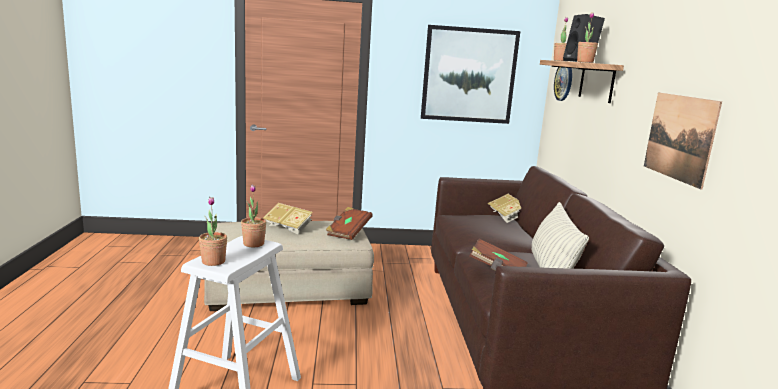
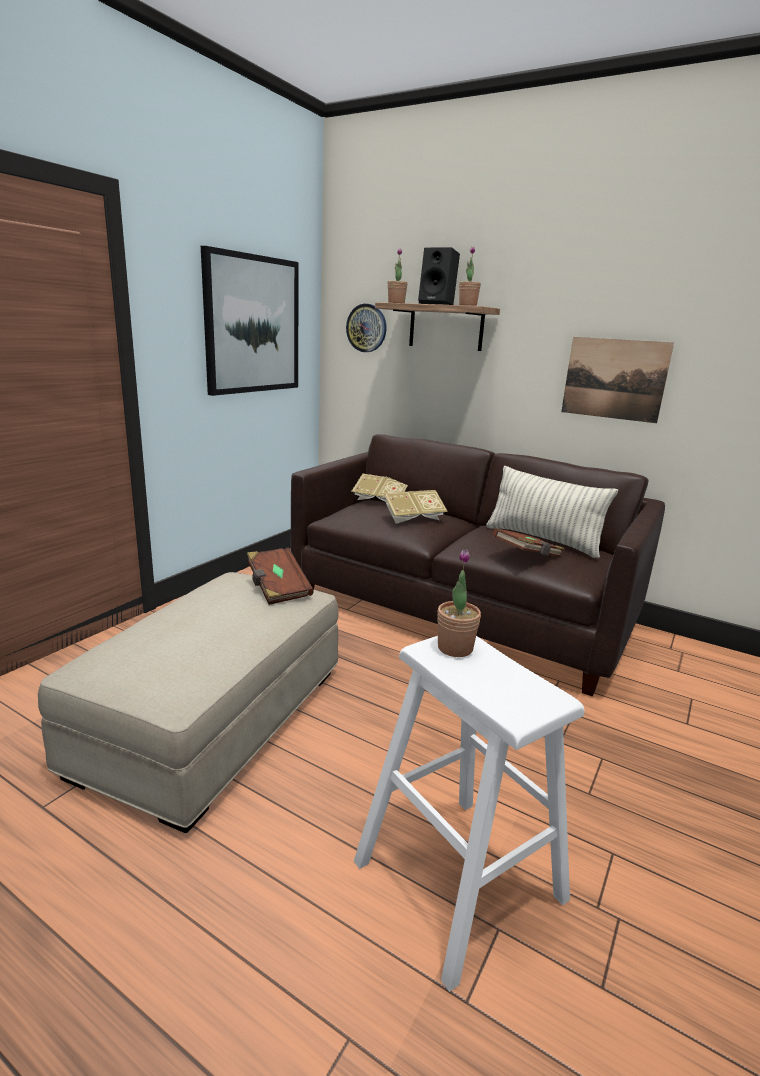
camera: 55 degrees left, 5 degrees up
(213, 261) = (521, 701): potted plant -> none
(288, 228) = (199, 622): book -> book (413, 518)

